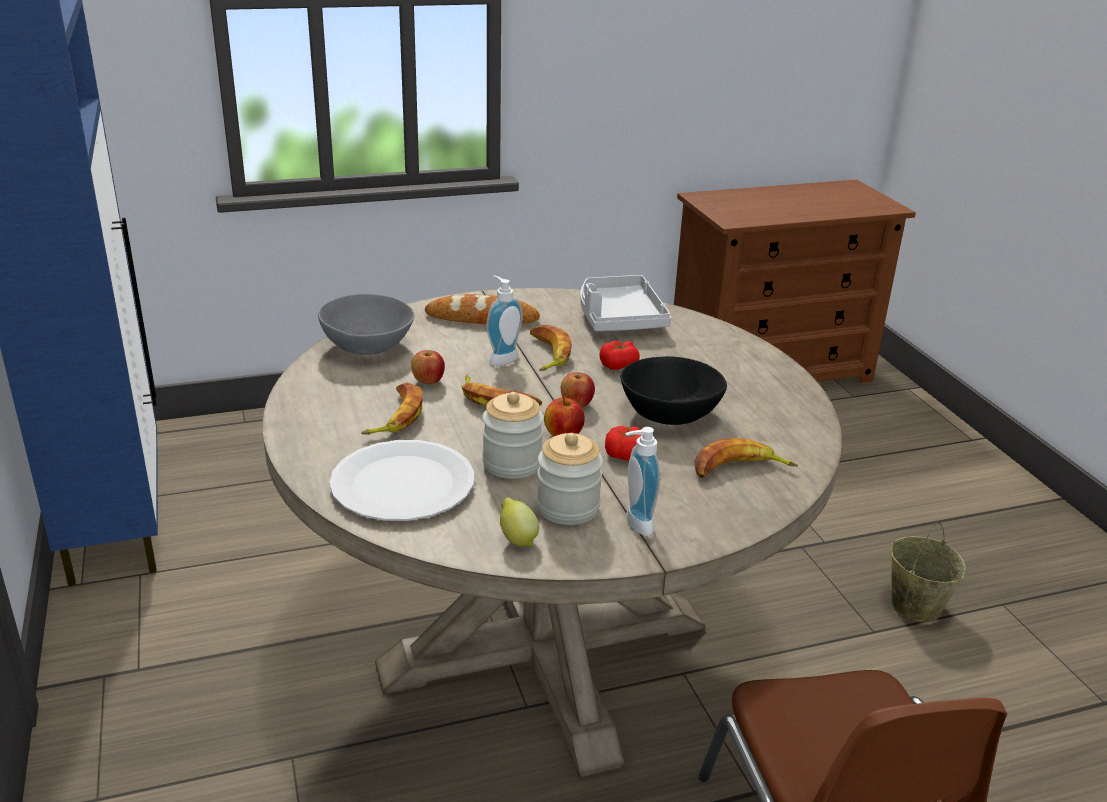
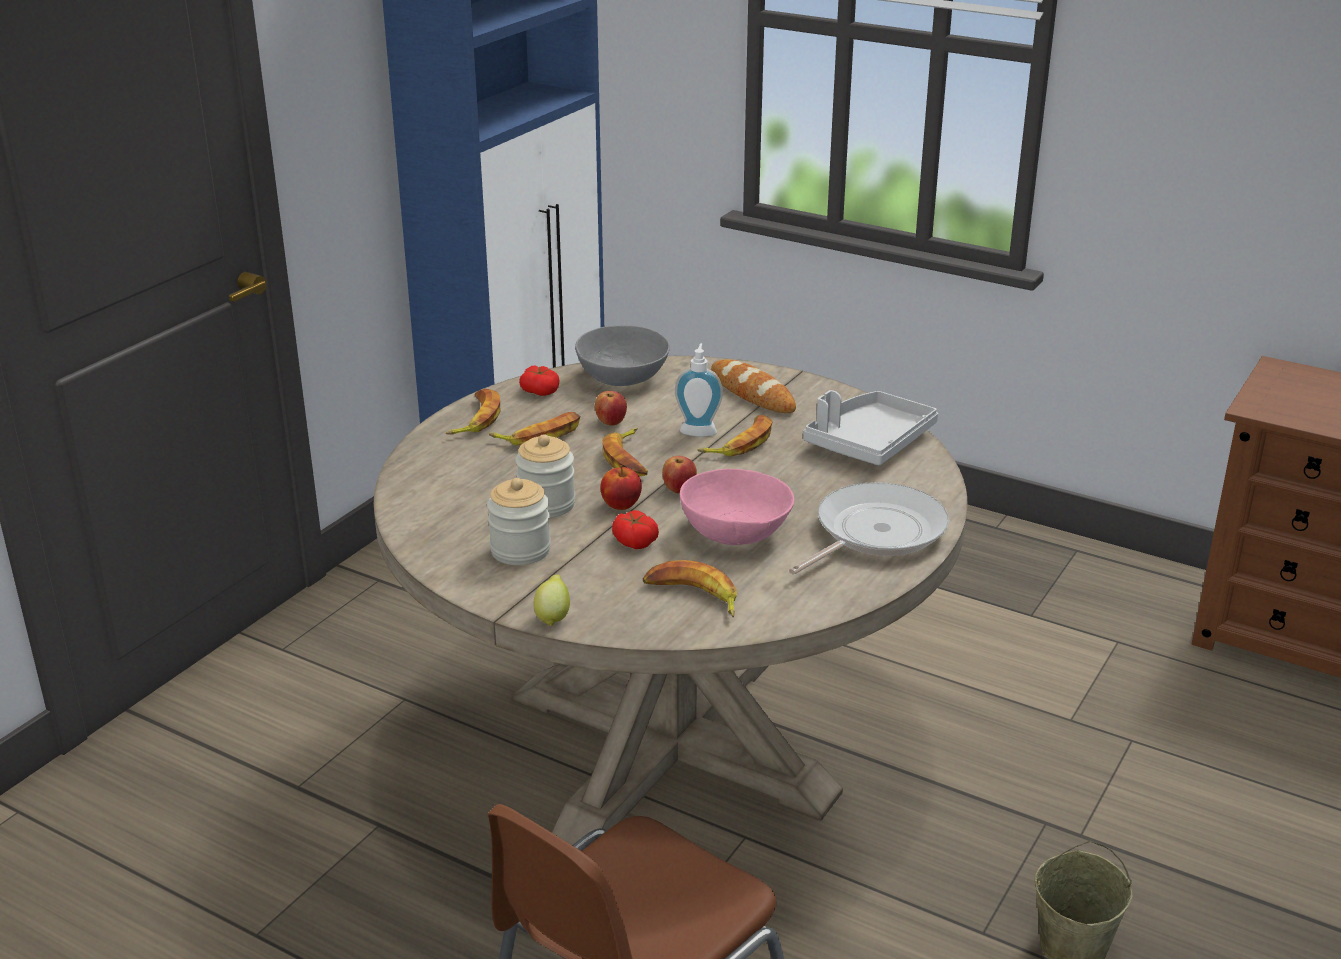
camera: 50 degrees right, 0 degrees up
(313, 429) = (475, 419): none -> banana
(403, 484) = (457, 480): white plate -> none
(517, 539) = (450, 550): lemon -> lemon (553, 617)
(618, 365) = (778, 478): tomato -> tomato (540, 391)
(634, 524) = (538, 585): soap dispenser -> none
(669, 413) = (735, 531): black bowl -> pink bowl
(740, 371) = (875, 533): none -> frying pan

